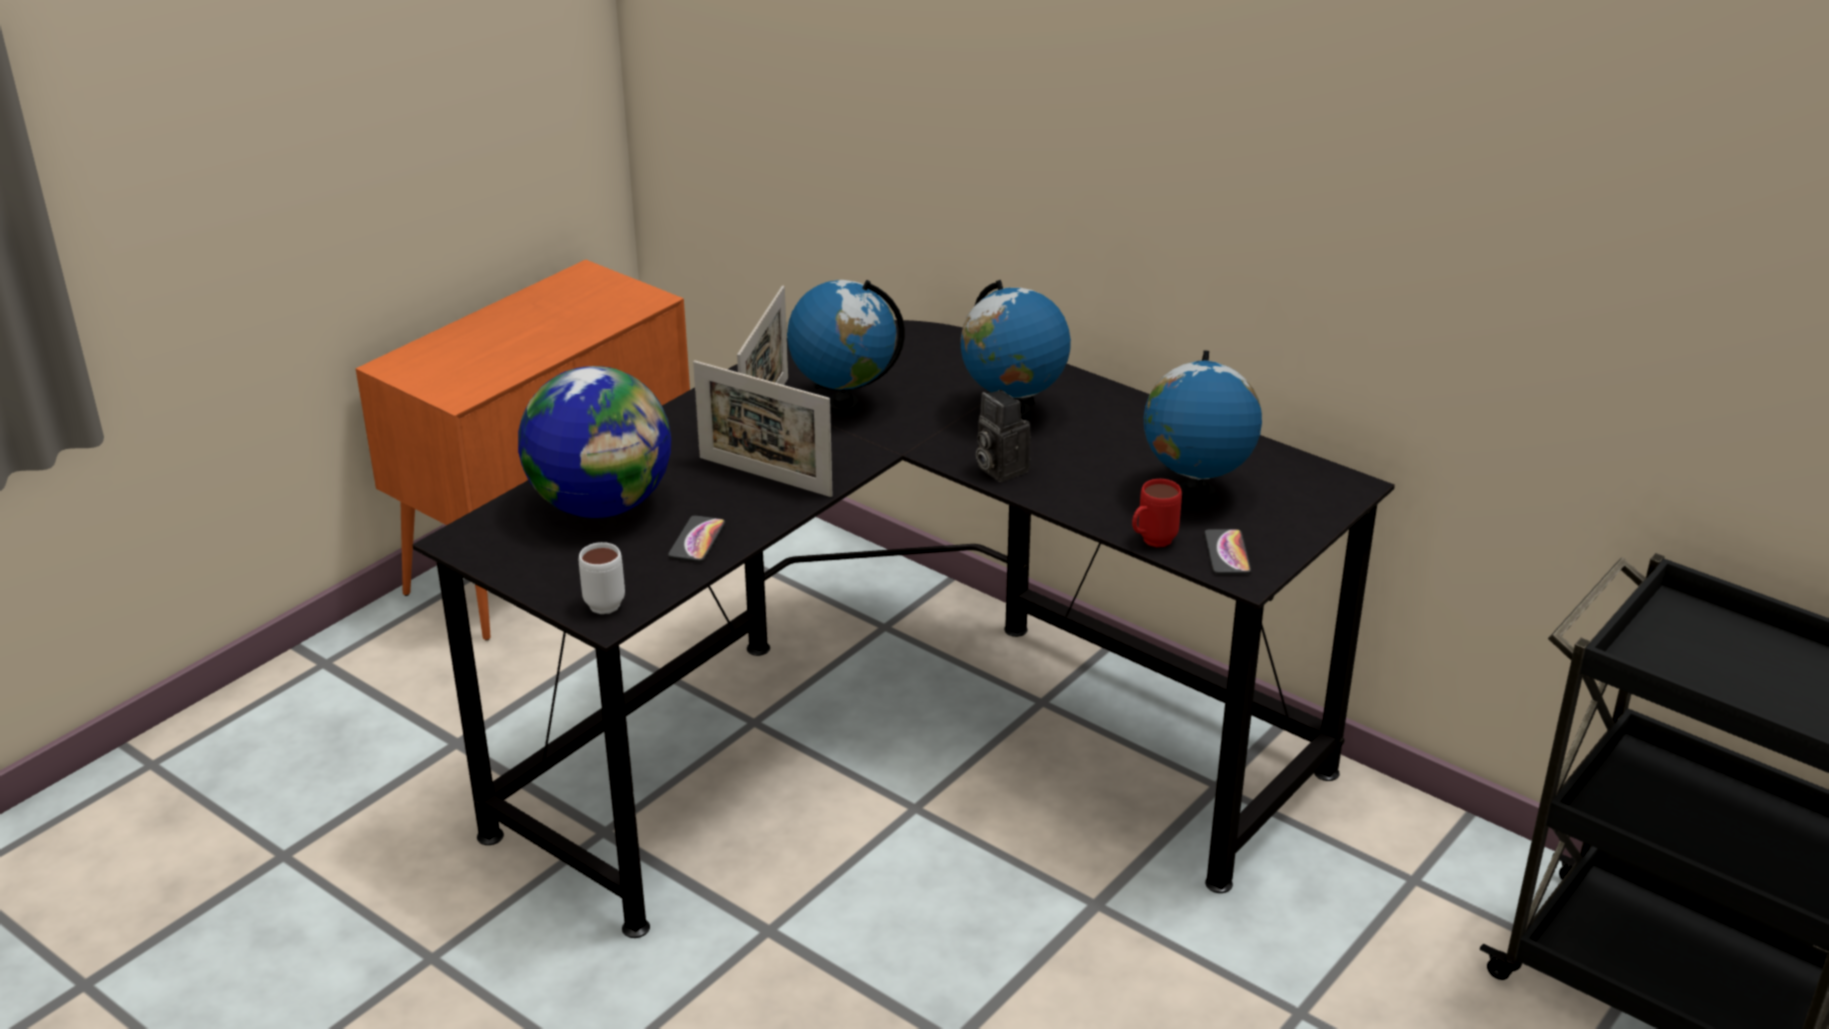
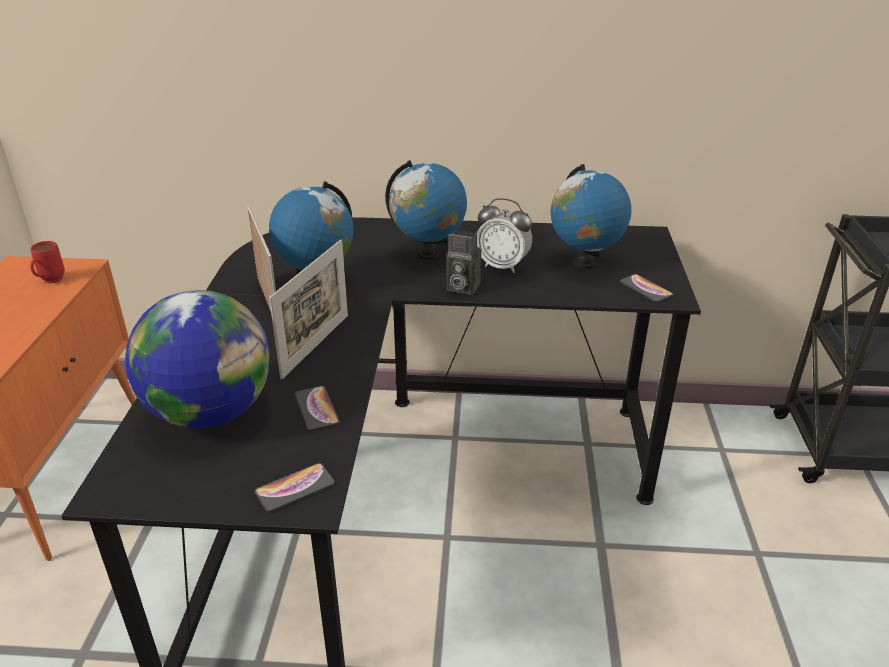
camera: 35 degrees left, 0 degrees up
(606, 601) = (295, 488): white mug -> phone
(765, 476) = (316, 345): picture frame -> picture frame turned 60 degrees counterclockwise
(1084, 460) = (502, 266): none -> alarm clock
(1151, 543) = (600, 298): red mug -> red mug (50, 281)

